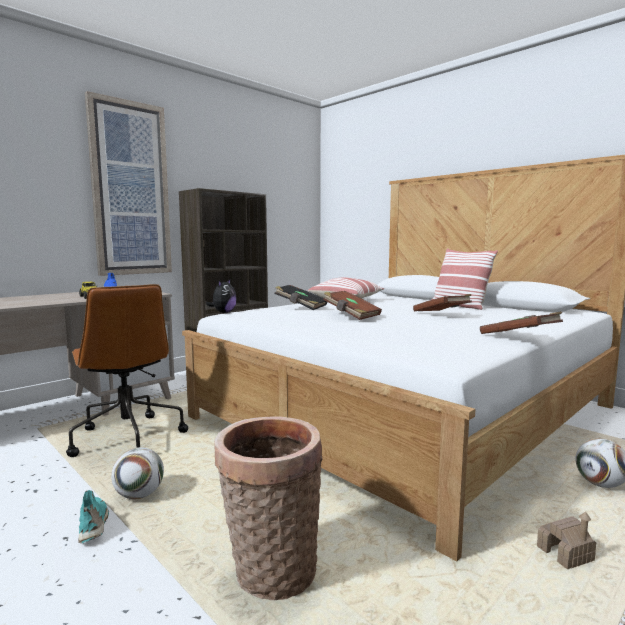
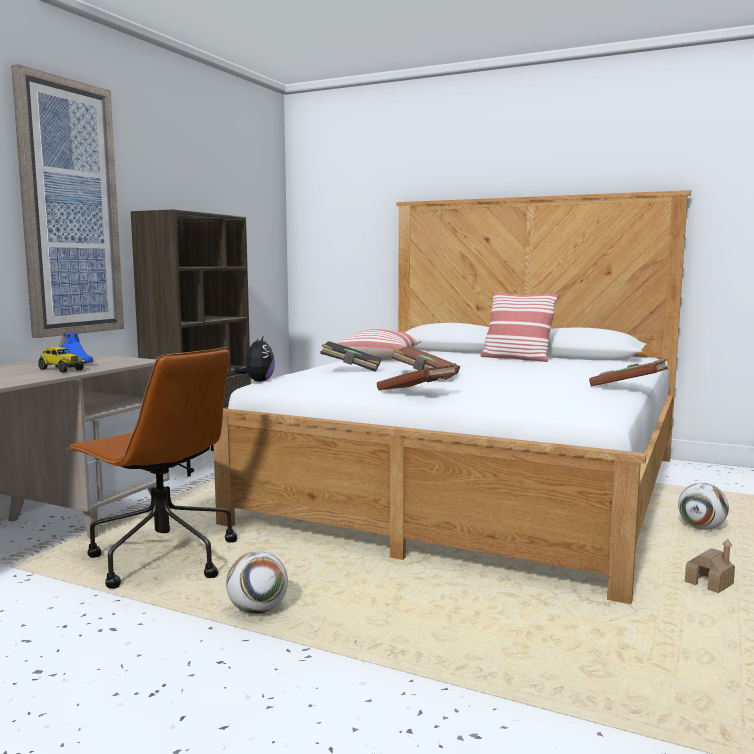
camera: 20 degrees left, 0 degrees up
(93, 524) = (238, 645): turquoise shoe -> none
(270, 570) = (475, 643): basket -> none
(441, 314) = (519, 369): brown book -> brown book (417, 393)

